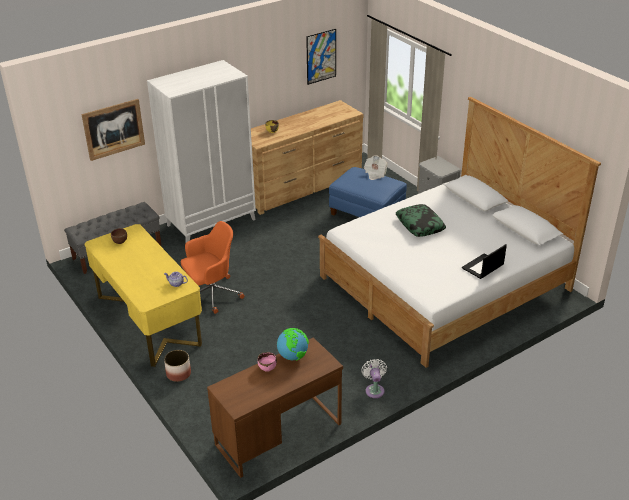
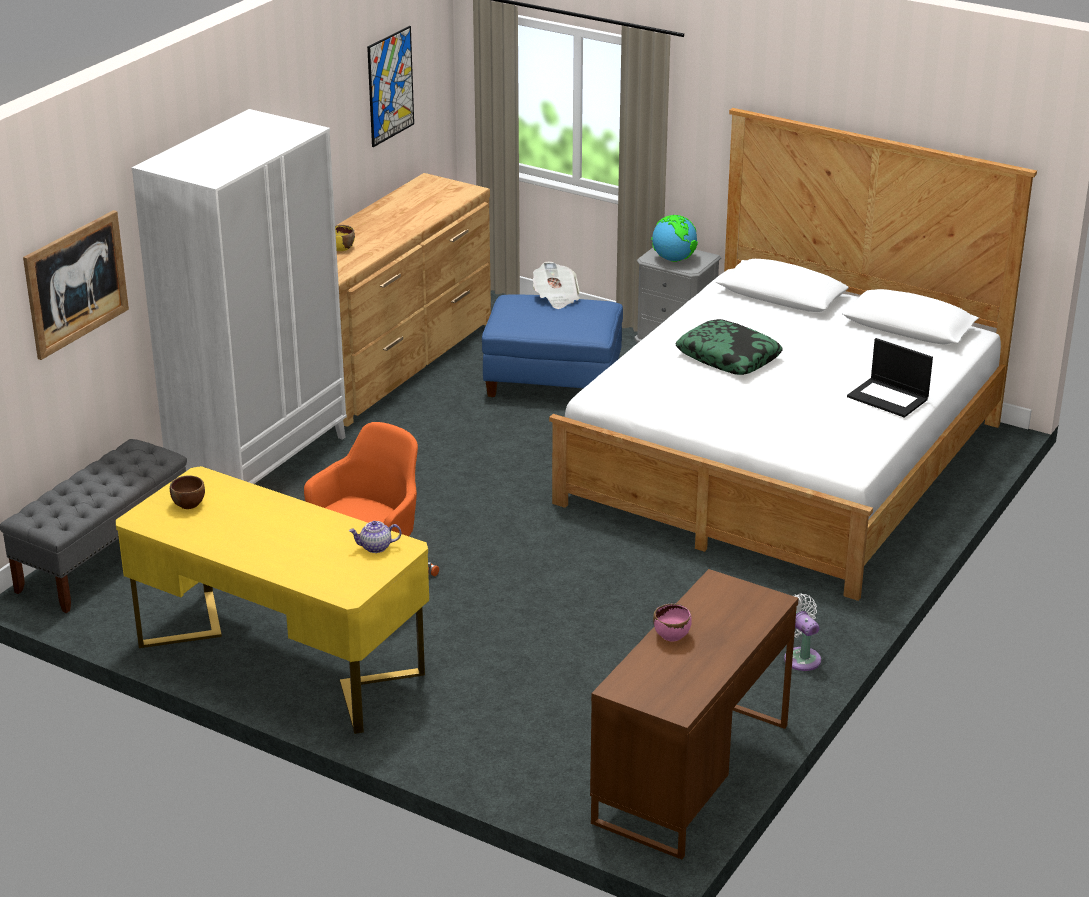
camera: 25 degrees left, 5 degrees down
(178, 373) = (420, 730): planter -> none
(293, 356) = (700, 606): globe -> globe (673, 259)
(482, 267) = (889, 398): laptop -> laptop turned 75 degrees counterclockwise

